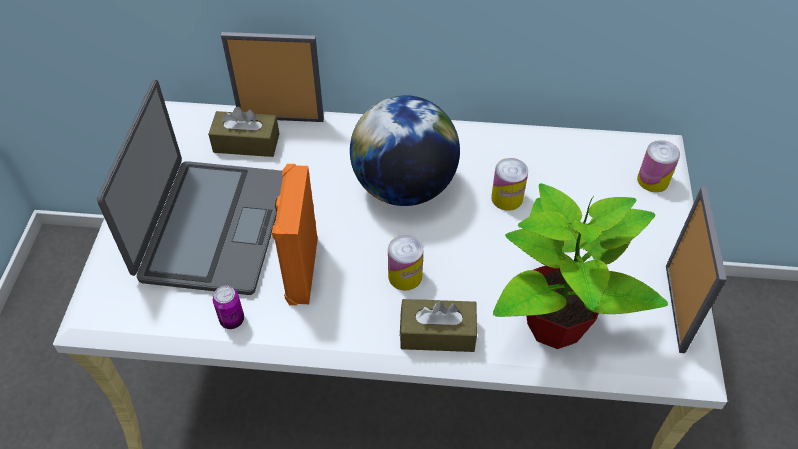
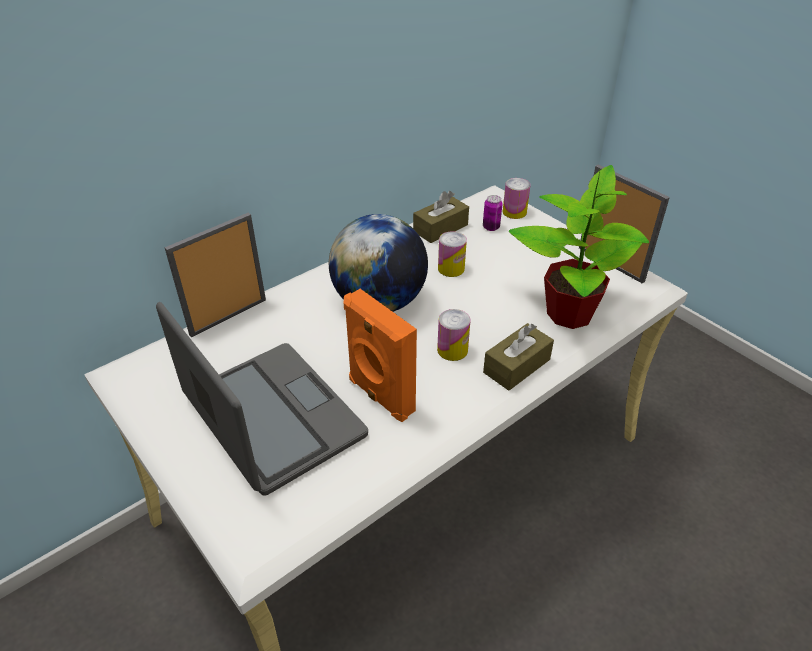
camera: 45 degrees left, 10 degrees down
(232, 320) = (375, 462): can -> can (491, 227)
(246, 143) = (222, 348): brown tissue box -> brown tissue box (440, 228)

